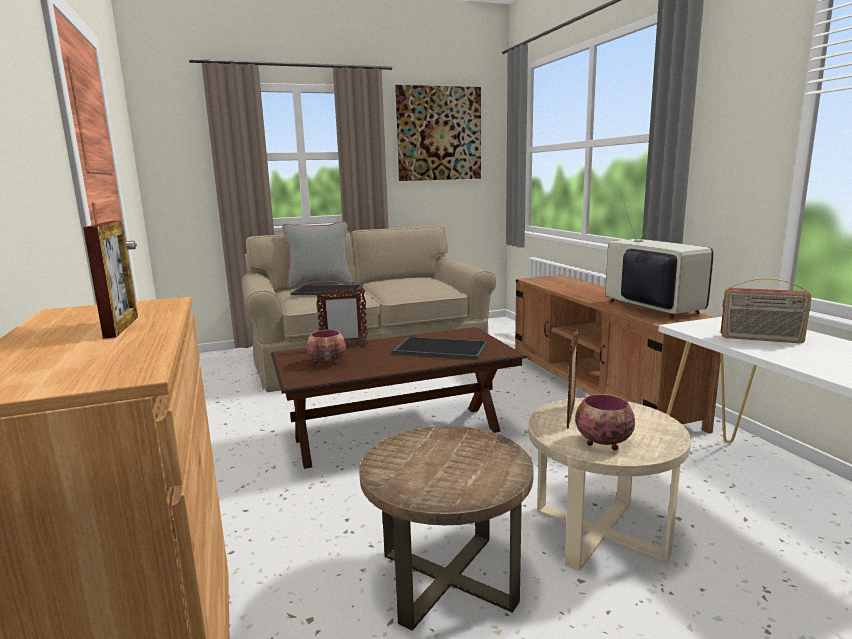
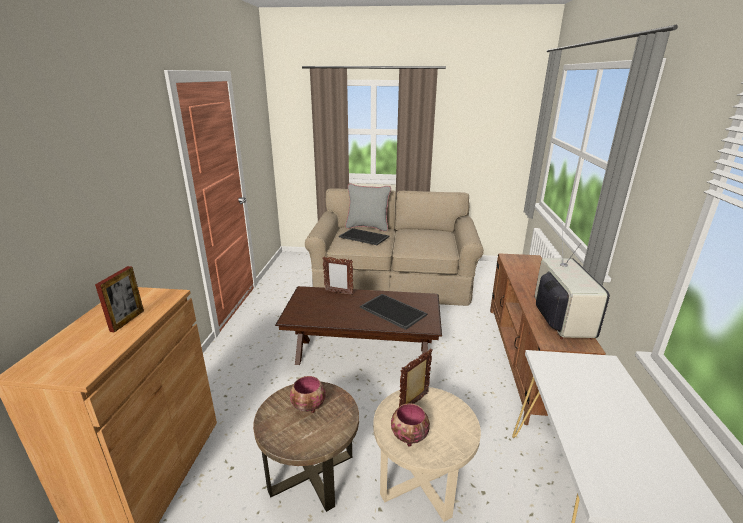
camera: 25 degrees right, 10 degrees up
(328, 362) = (318, 305): bowl -> bowl (309, 406)
(439, 134) = (482, 117): picture -> none
(761, 339) = (584, 395): radio -> none

